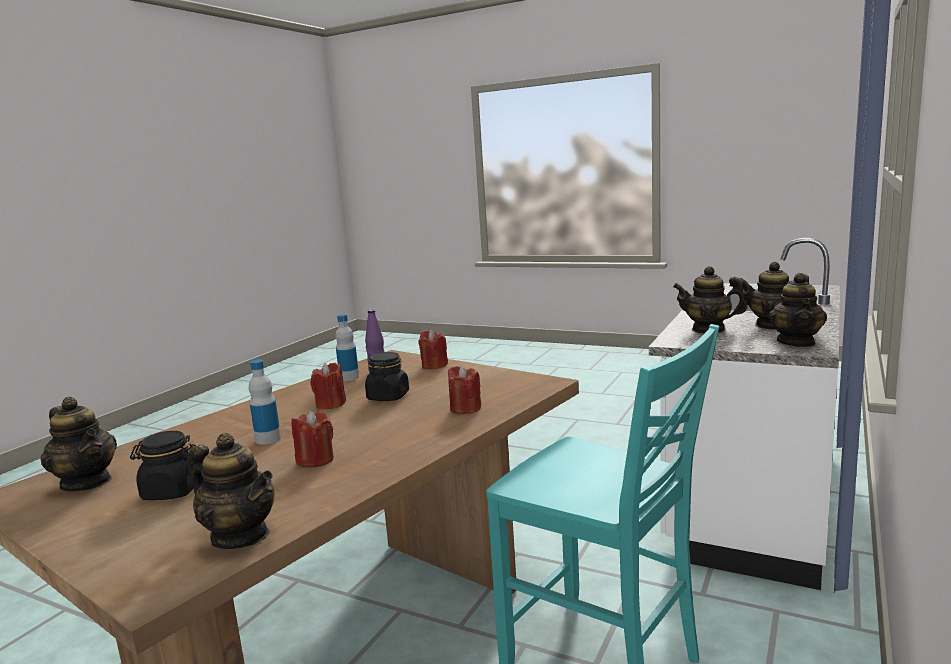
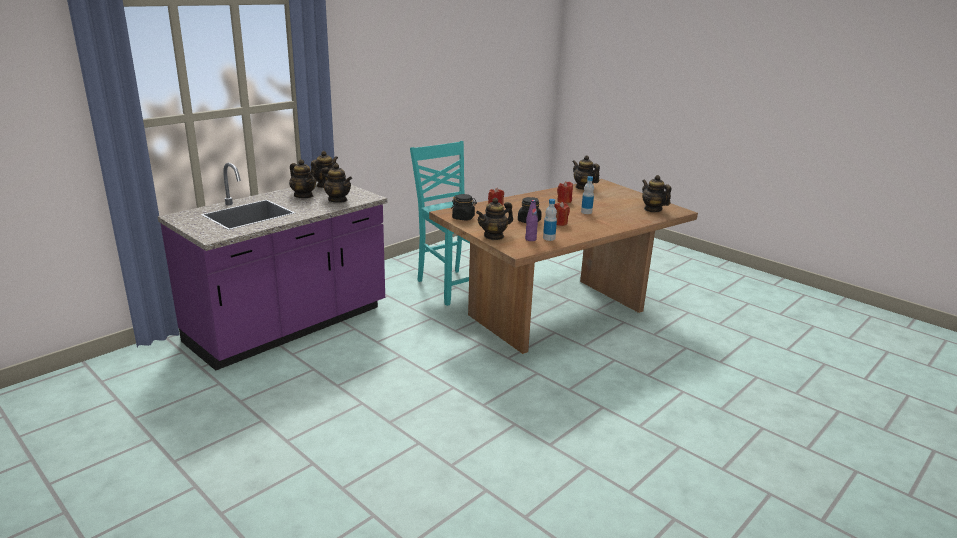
camera: 165 degrees left, 10 degrees up
(172, 491) = (615, 201): black jar -> black jar (463, 218)
(434, 365) = (494, 236): red candle -> teapot
(751, 497) = (289, 326): white counter -> purple counter

